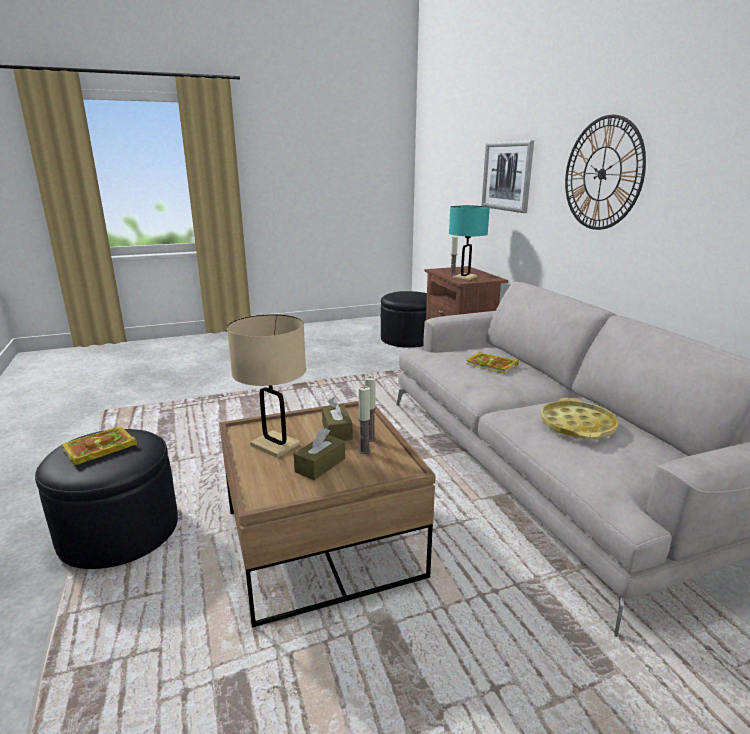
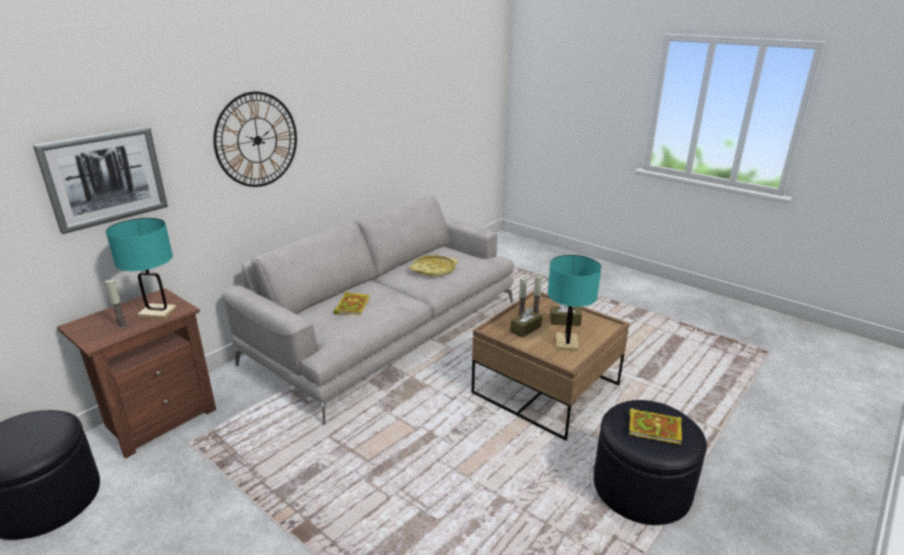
camera: 120 degrees left, 5 degrees up
(275, 445) = (566, 342): beige table lamp -> turquoise table lamp

